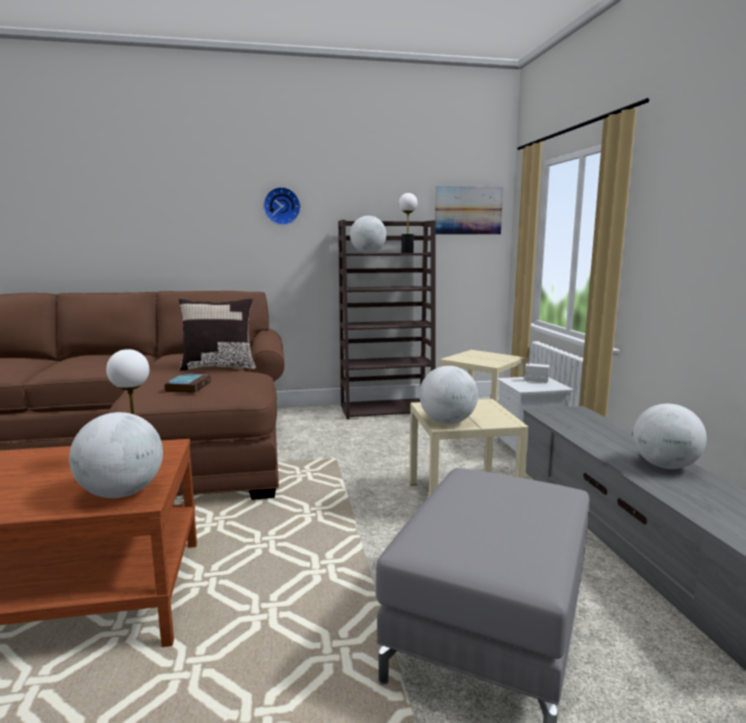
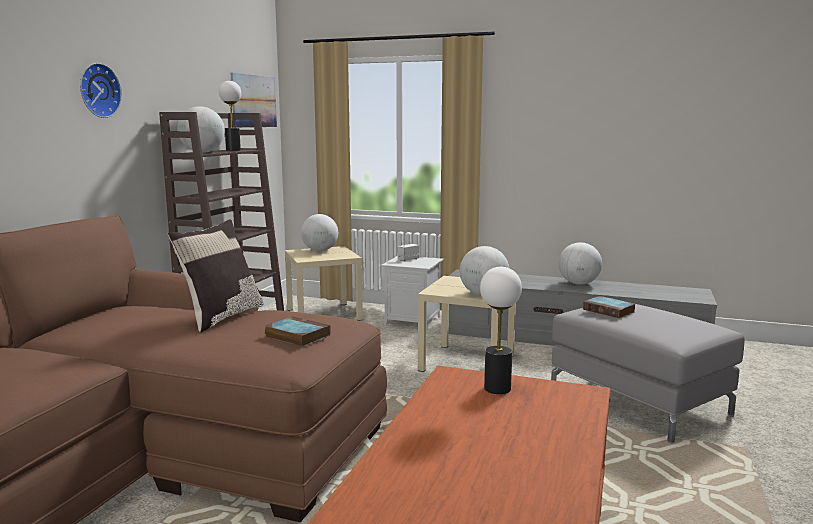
camera: 60 degrees left, 0 degrees up
(121, 493) = (566, 398): globe -> globe (320, 250)
(492, 486) = (609, 311): none -> book

